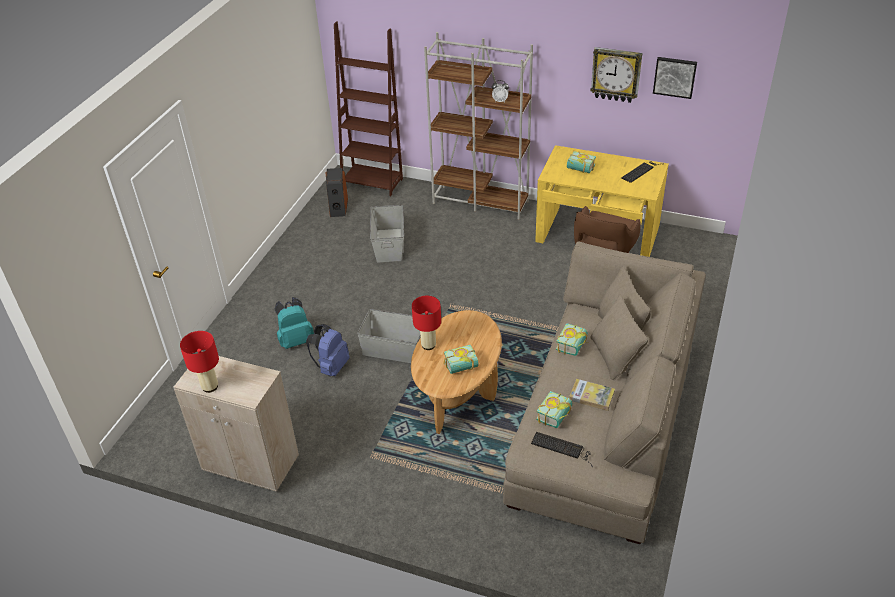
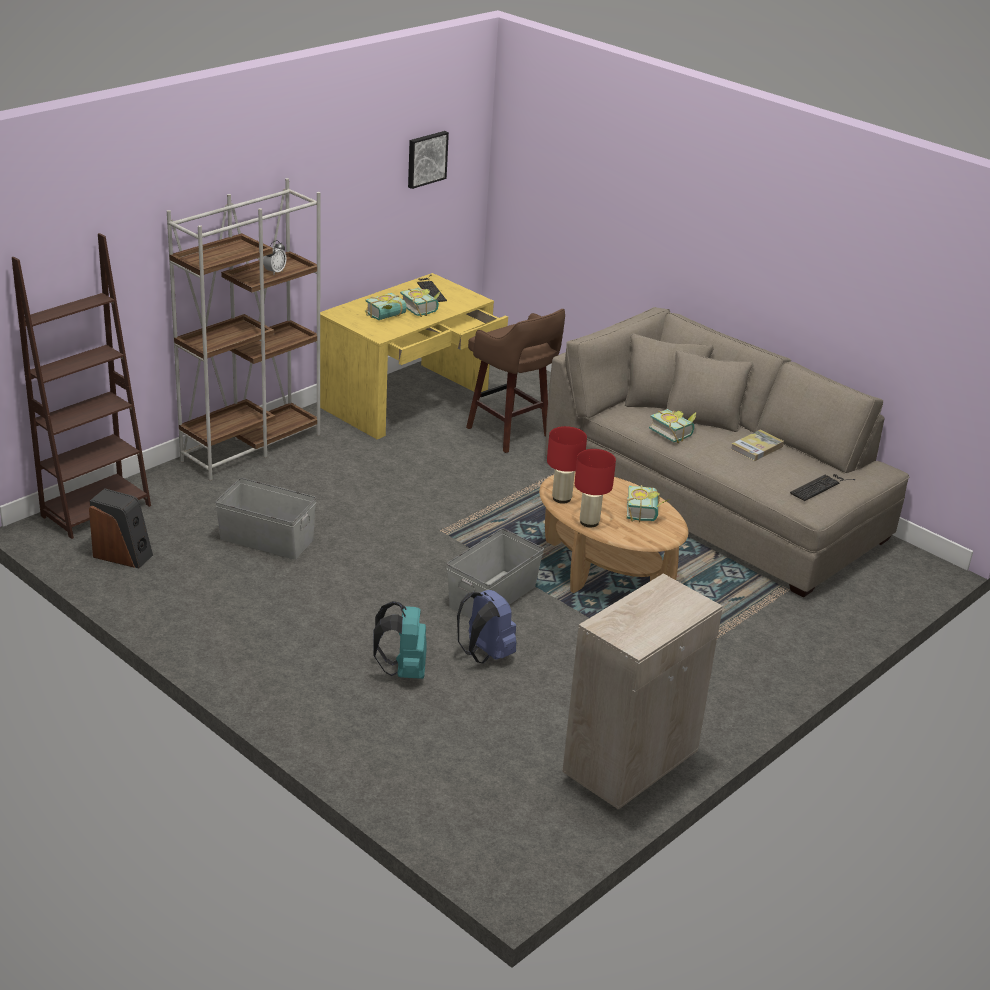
camera: 70 degrees left, 10 degrees down
(210, 387) = (659, 630): red table lamp -> red table lamp (562, 498)
(557, 417) = (775, 474): book -> book (422, 309)
(616, 74) = (371, 182): wall clock -> none

